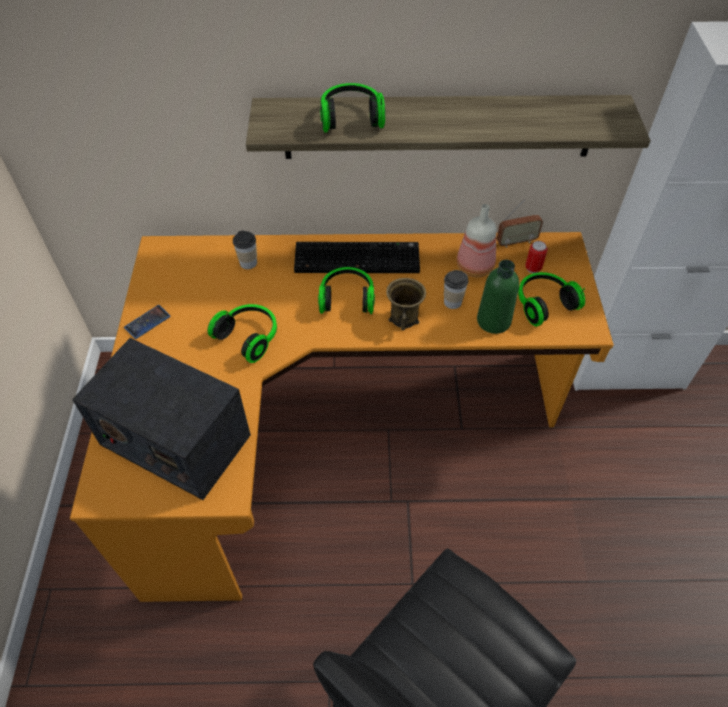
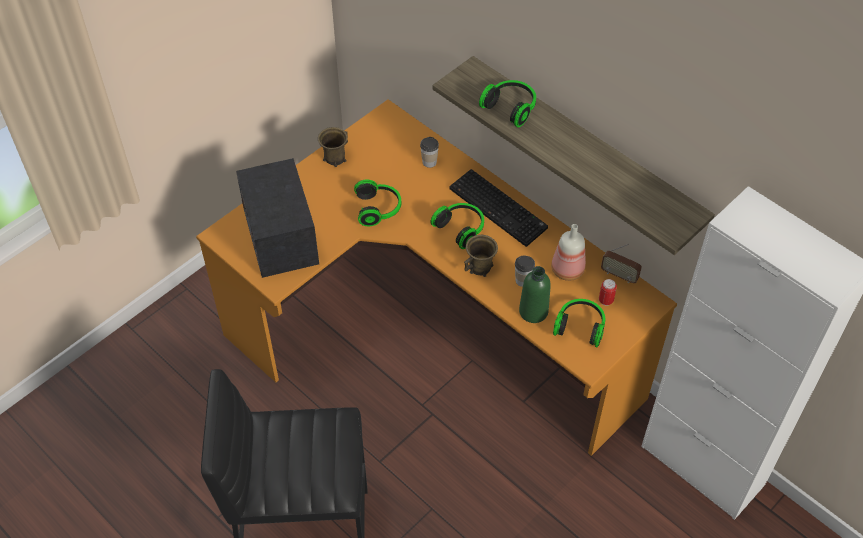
camera: 45 degrees right, 0 degrees up
(147, 322) = (334, 158): phone -> brown mug

